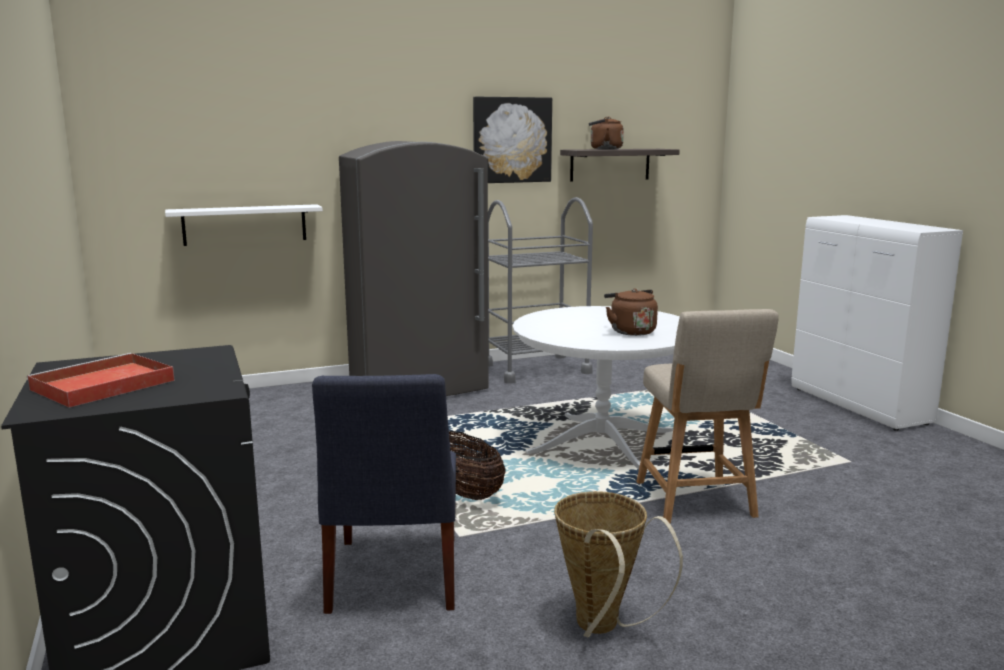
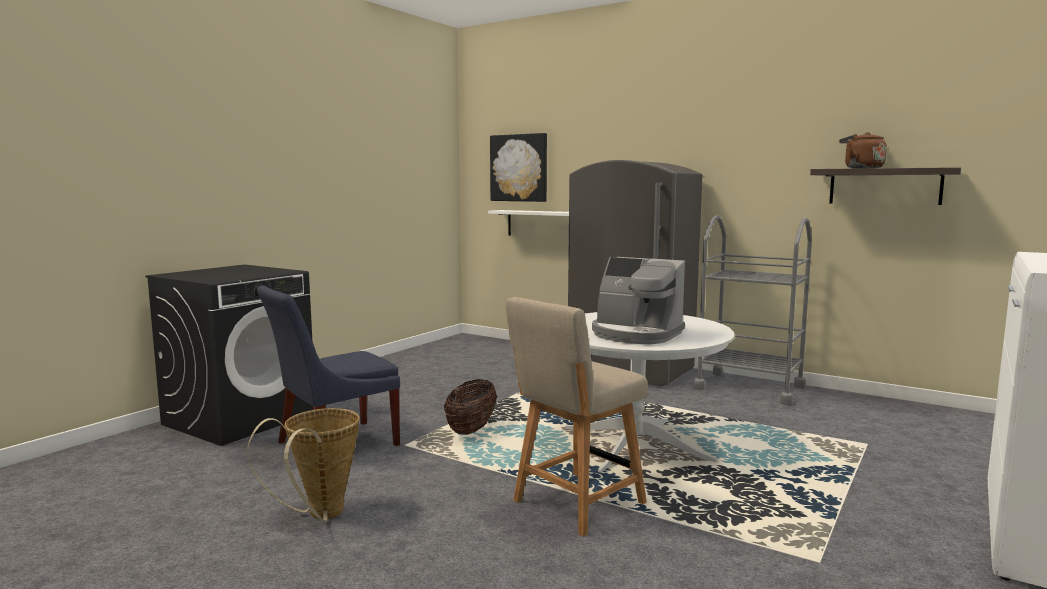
camera: 55 degrees right, 5 degrees down
(101, 385) = (212, 272): red tray -> none
(512, 140) = (763, 160): picture -> picture (519, 168)
(630, 331) = (635, 334): brown kettle -> coffee machine

